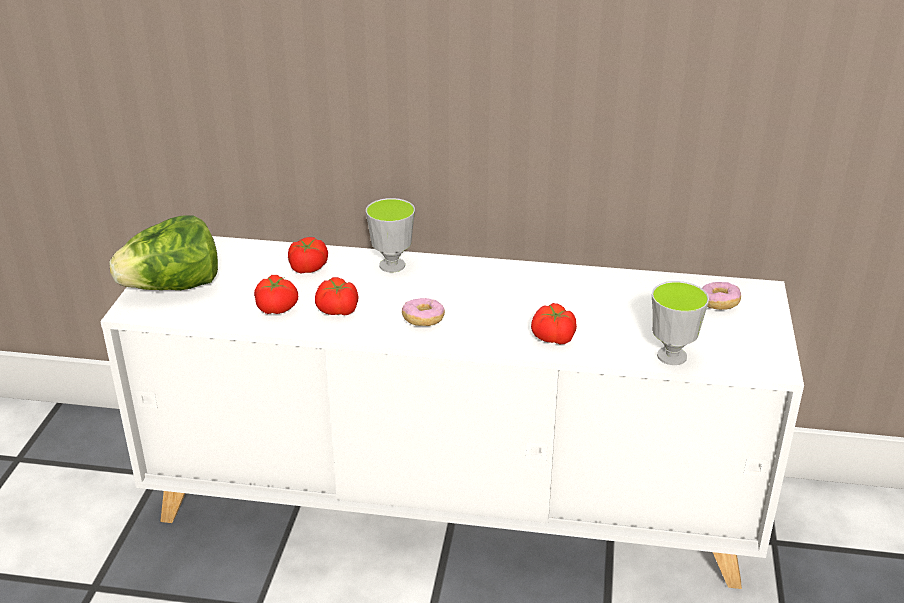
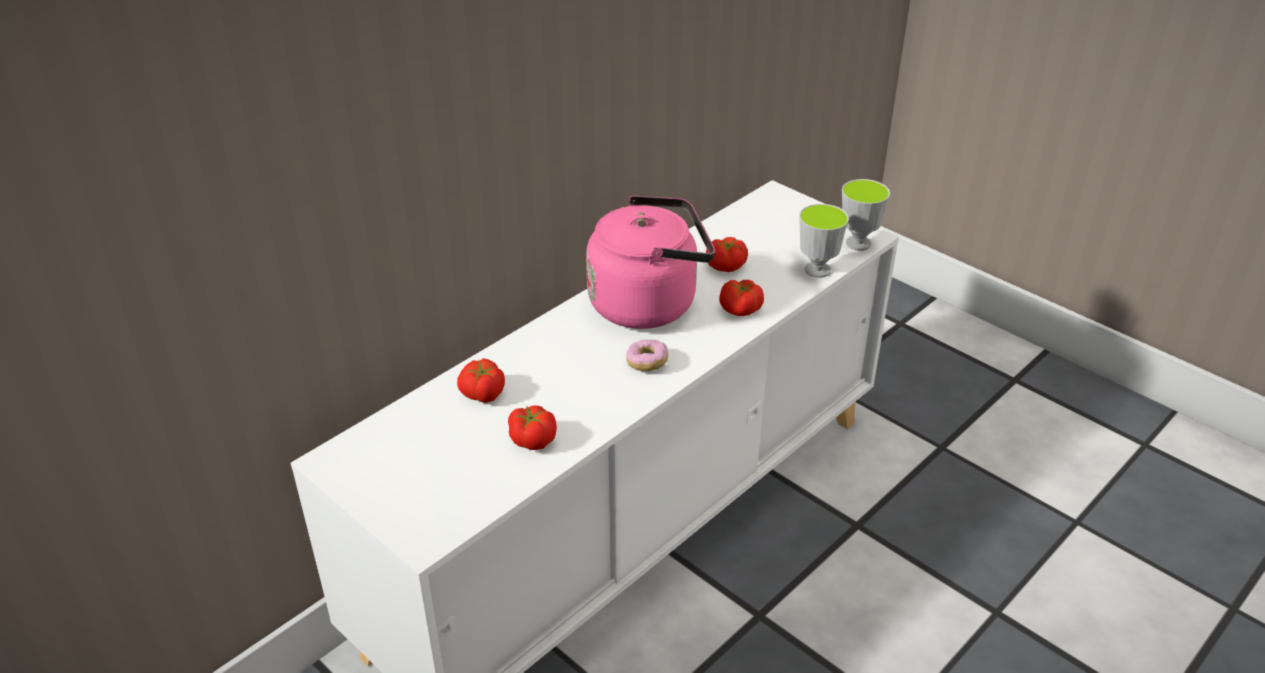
camera: 55 degrees left, 5 degrees up
(173, 287) = (414, 497): lettuce -> none
(337, 310) = (578, 404): tomato -> tomato (726, 266)
(392, 265) = (539, 343): cup -> cup (858, 243)
(504, 291) = (649, 303): none -> pink kettle
(719, 303) = (772, 218): donut -> none

